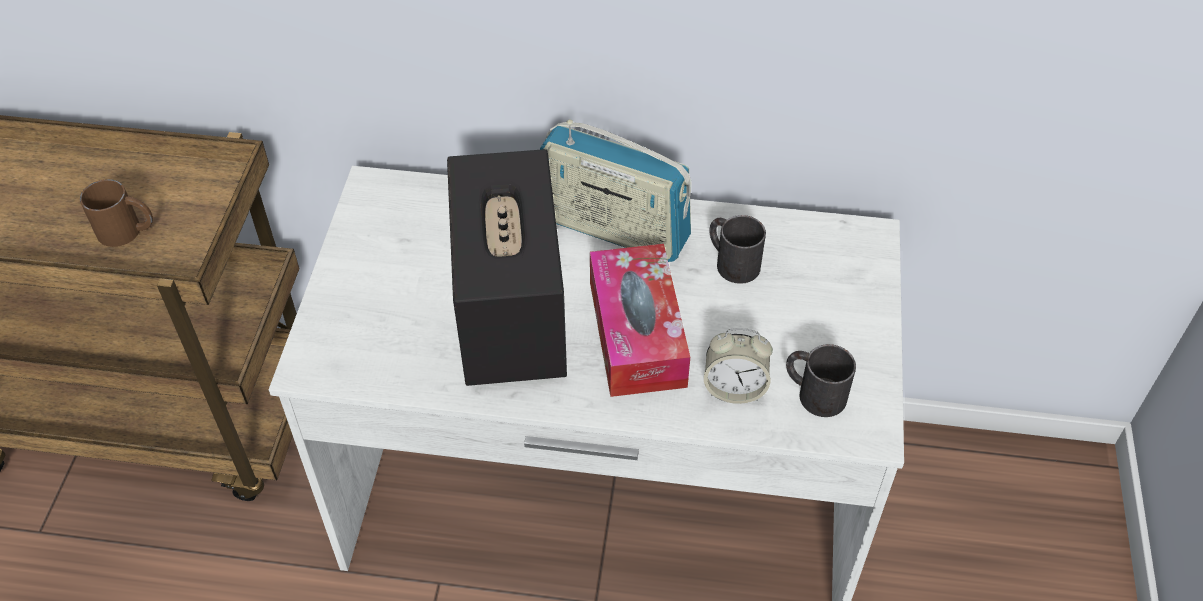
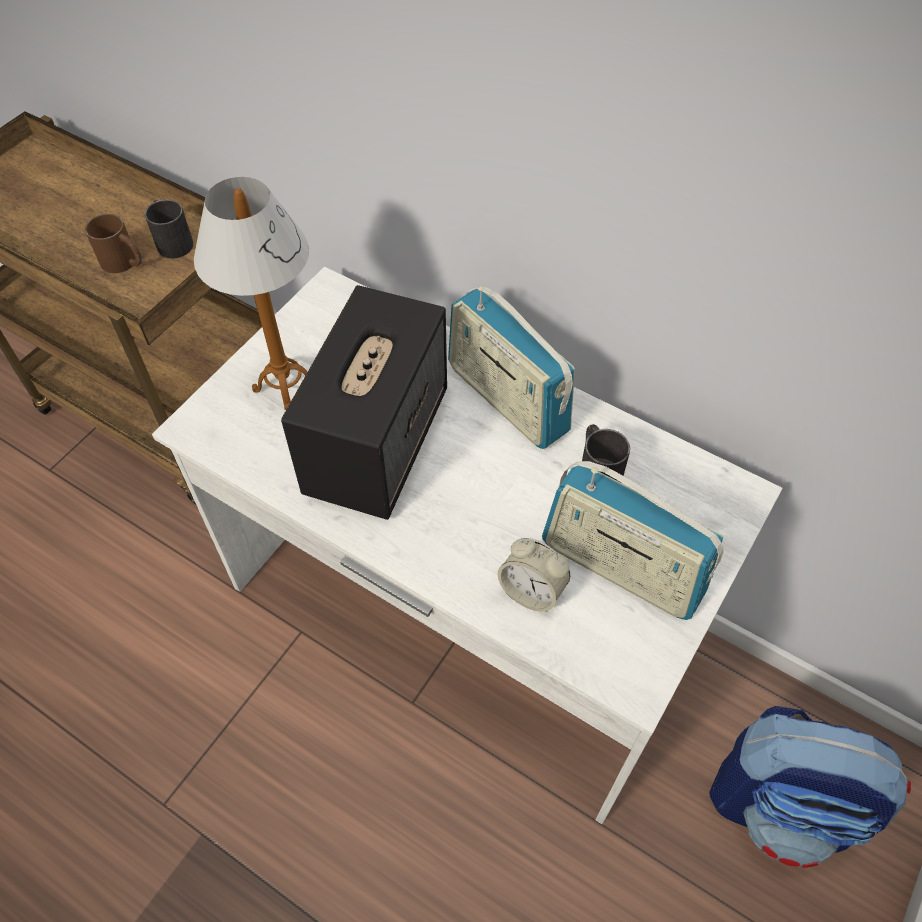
camera: 25 degrees right, 5 degrees up
(382, 293) = (284, 385): none -> table lamp
(637, 333) = (473, 504): tissue box -> none
(801, 338) = (621, 568): none -> radio
(813, 392) = (603, 625): black mug -> black mug (172, 241)
(989, 543) = (782, 805): none -> backpack

